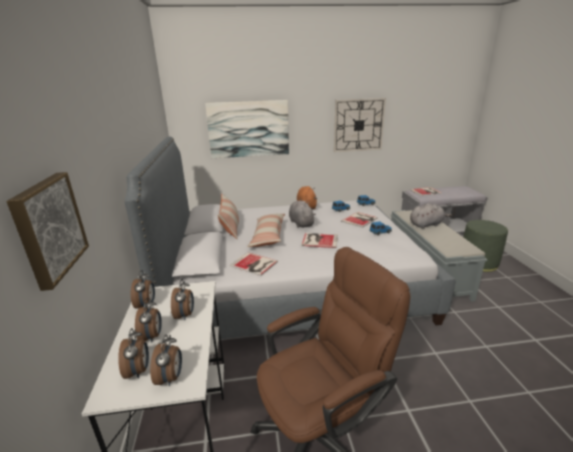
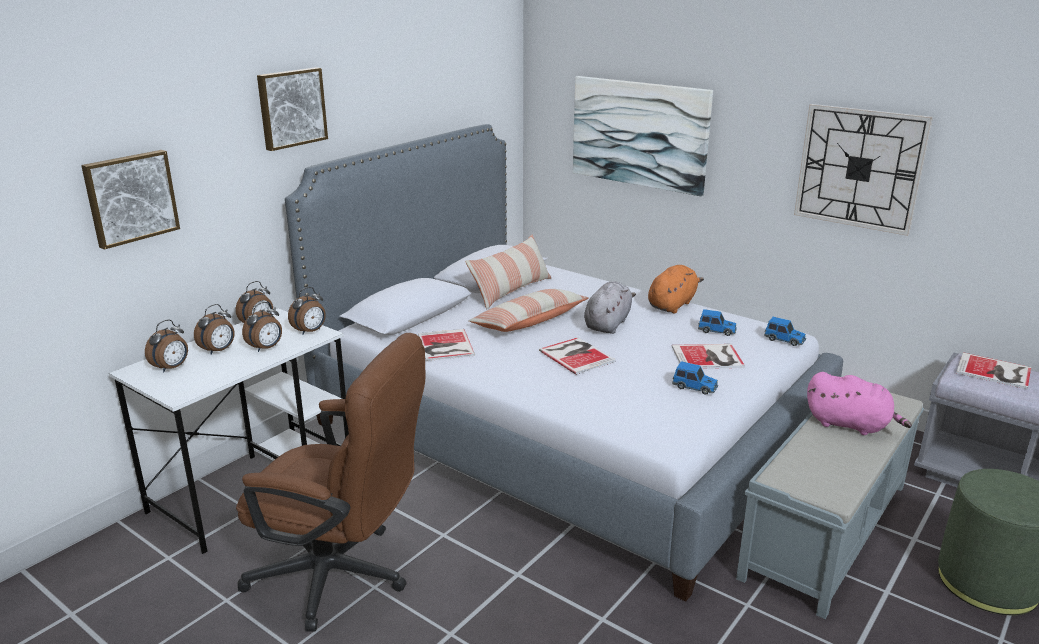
camera: 45 degrees right, 0 degrees up
(107, 128) = (291, 108): none -> picture
(171, 377) = (178, 384): alarm clock -> alarm clock (310, 331)
(426, 224) = (850, 425): grey plush toy -> pink plush toy

